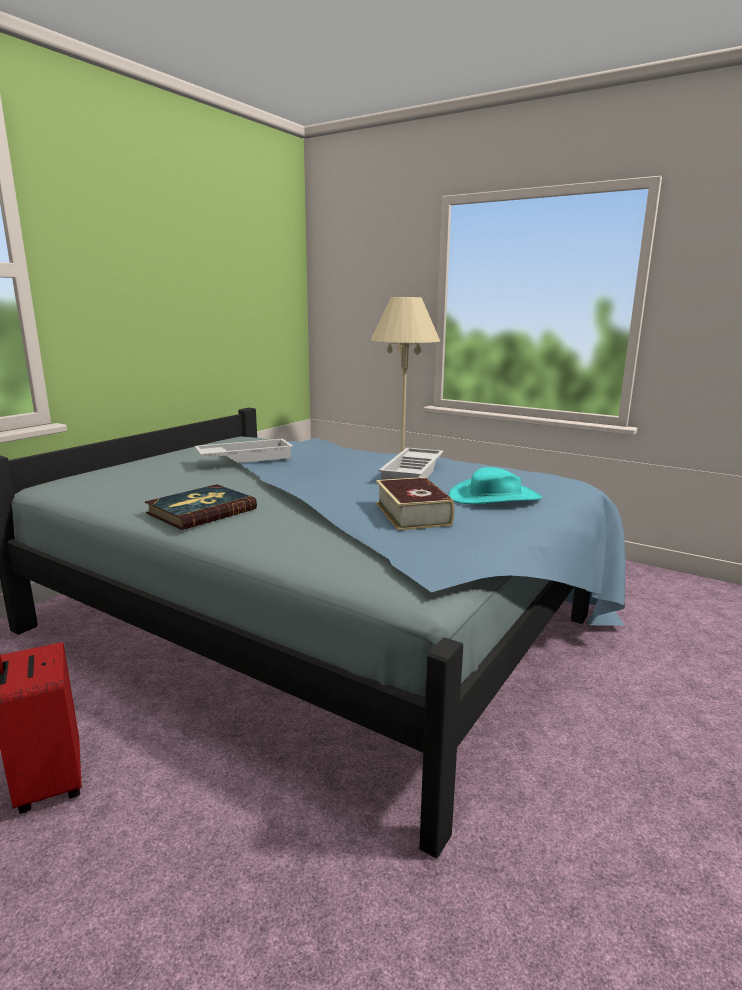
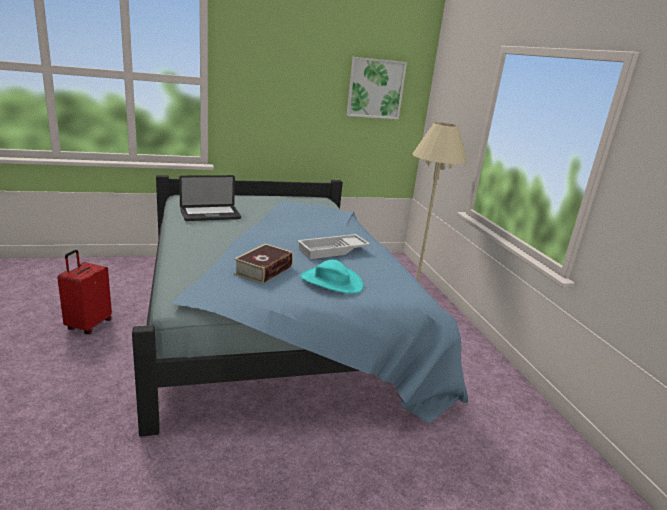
camera: 40 degrees right, 5 degrees up
(164, 490) = (210, 214): none -> laptop
(201, 511) = (197, 230): book -> none
(245, 457) = (279, 210): white tray -> none
(255, 273) = (375, 88): none -> picture

